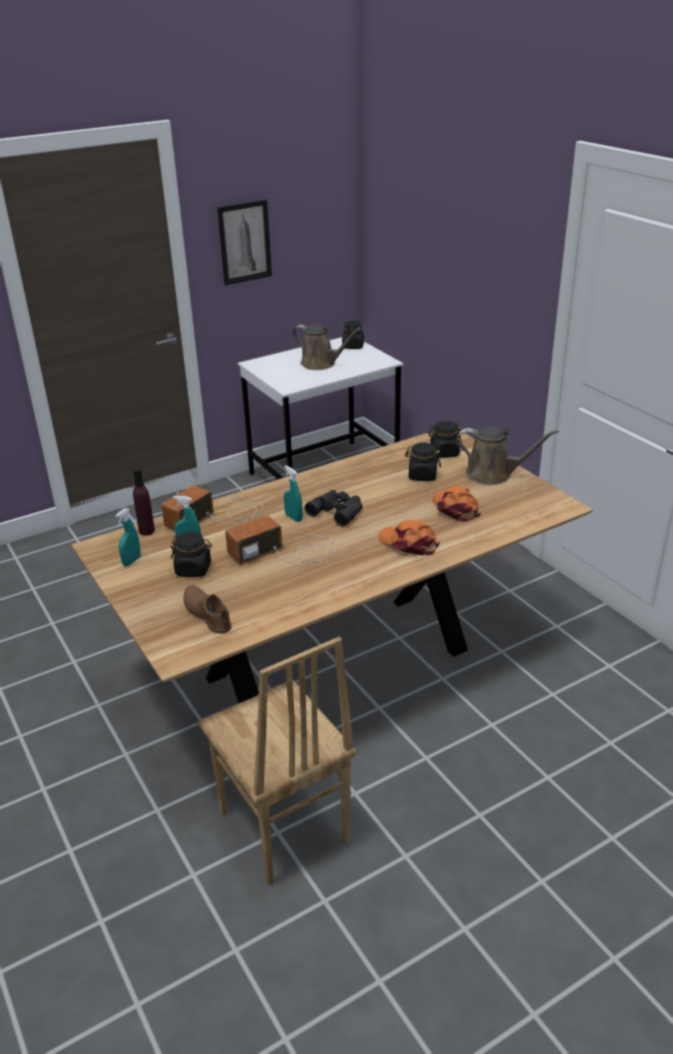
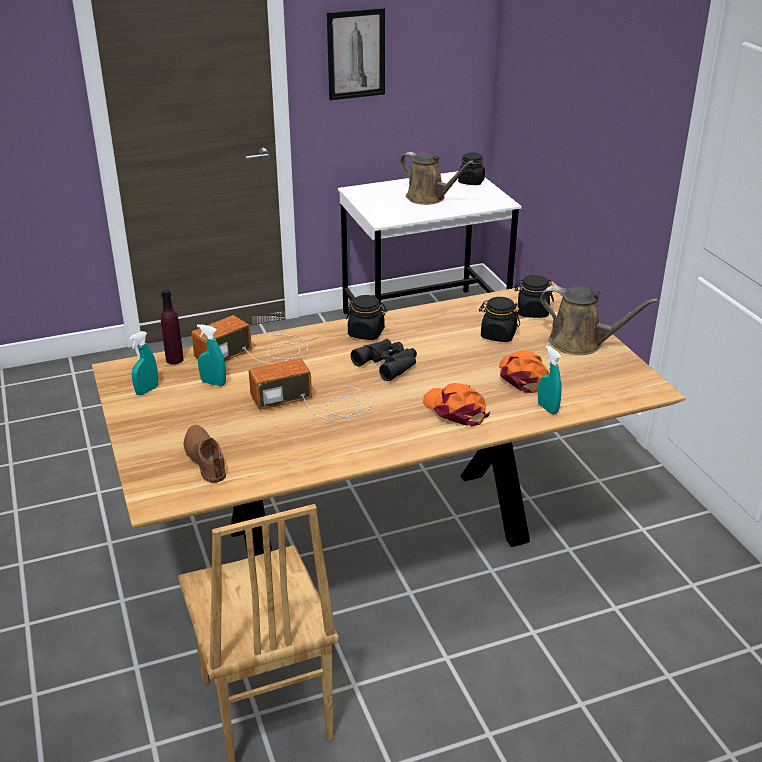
camera: 10 degrees right, 0 degrees up
(193, 569) = (208, 408): black jar -> black jar (366, 333)
(293, 517) = (337, 365): turquoise spray bottle -> turquoise spray bottle (547, 408)

